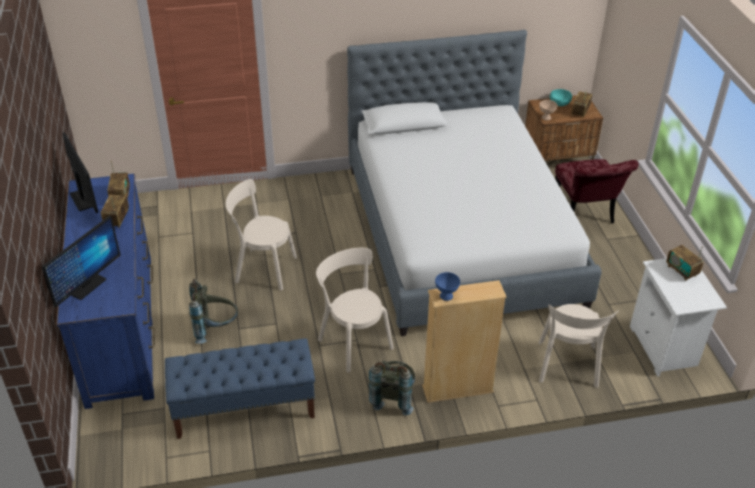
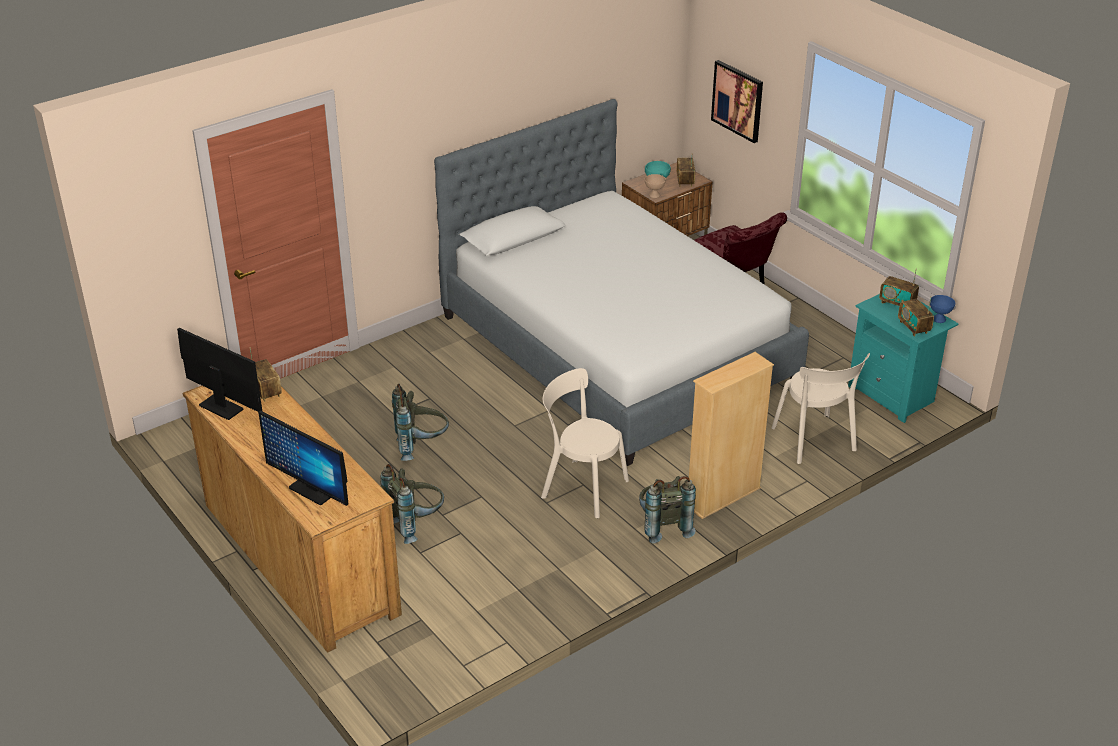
camera: 25 degrees left, 5 degrees down
(87, 286) = (312, 490): monitor -> monitor turned 120 degrees clockwise
(117, 219) = (284, 415): radio -> radio (913, 327)
(120, 327) = (299, 558): blue dresser -> brown dresser
(243, 408) = (512, 590): blue bench -> none
(262, 269) = (421, 446): beige chair -> grey backpack
(446, 296) = (717, 380): blue bowl -> blue bowl (939, 319)
(629, 54) = (738, 100): none -> picture
(665, 348) = (893, 395): white nightstand -> turquoise nightstand

